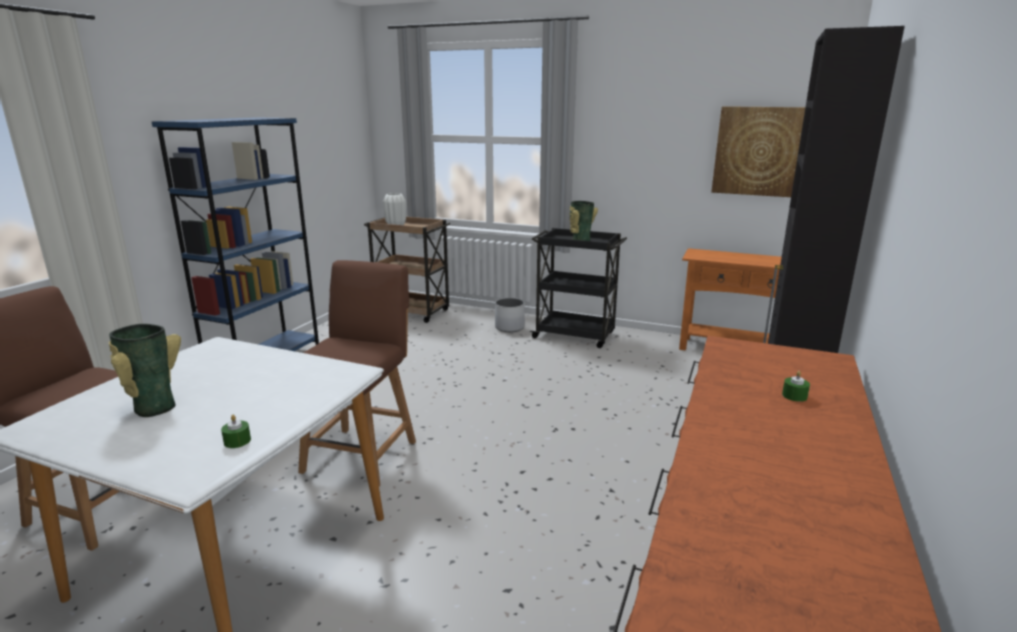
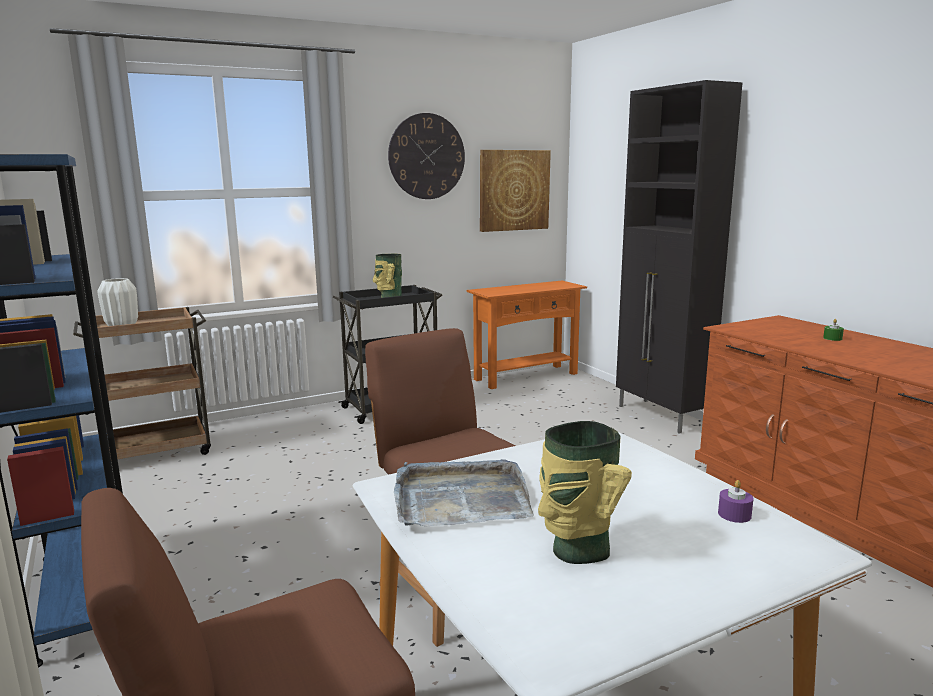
camera: 50 degrees left, 5 degrees down
(209, 363) = (460, 498): none -> grey tray
(237, 441) = (734, 514): green candle -> purple candle
(510, 327) = (315, 424): white planter -> none
(659, 113) = (426, 156): none -> wall clock

